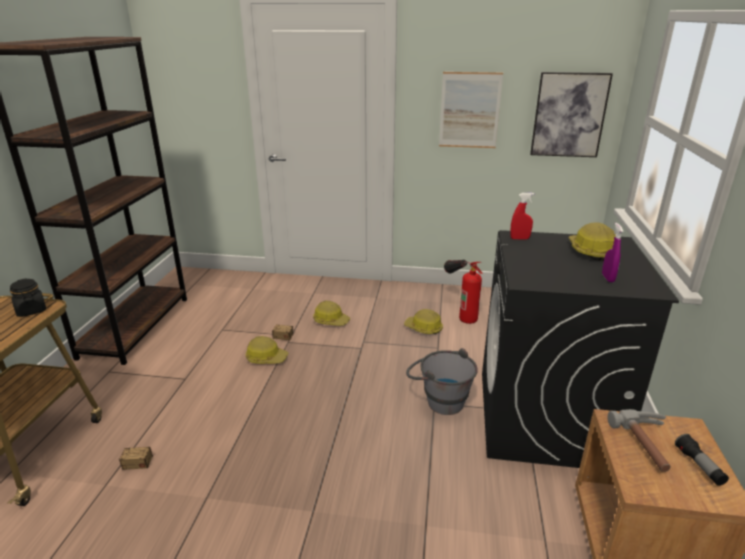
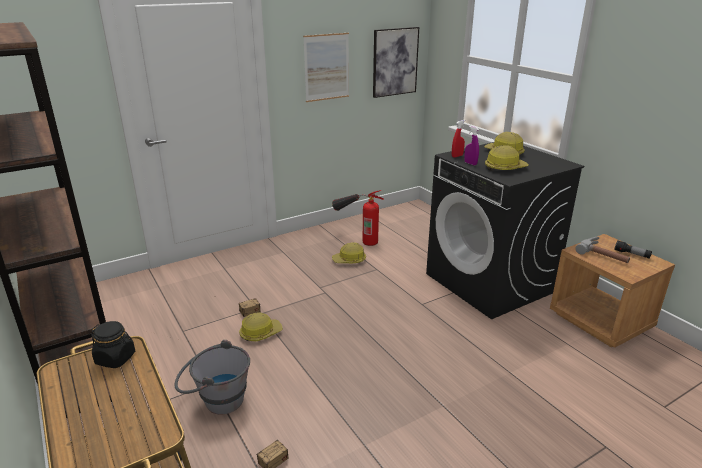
camera: 40 degrees left, 0 degrees up
(331, 320) = (272, 283): hard hat -> hard hat (504, 168)
(439, 399) = (422, 301): grey bucket -> grey bucket (216, 400)
(608, 278) = (539, 164): purple spray bottle -> purple spray bottle (470, 163)

